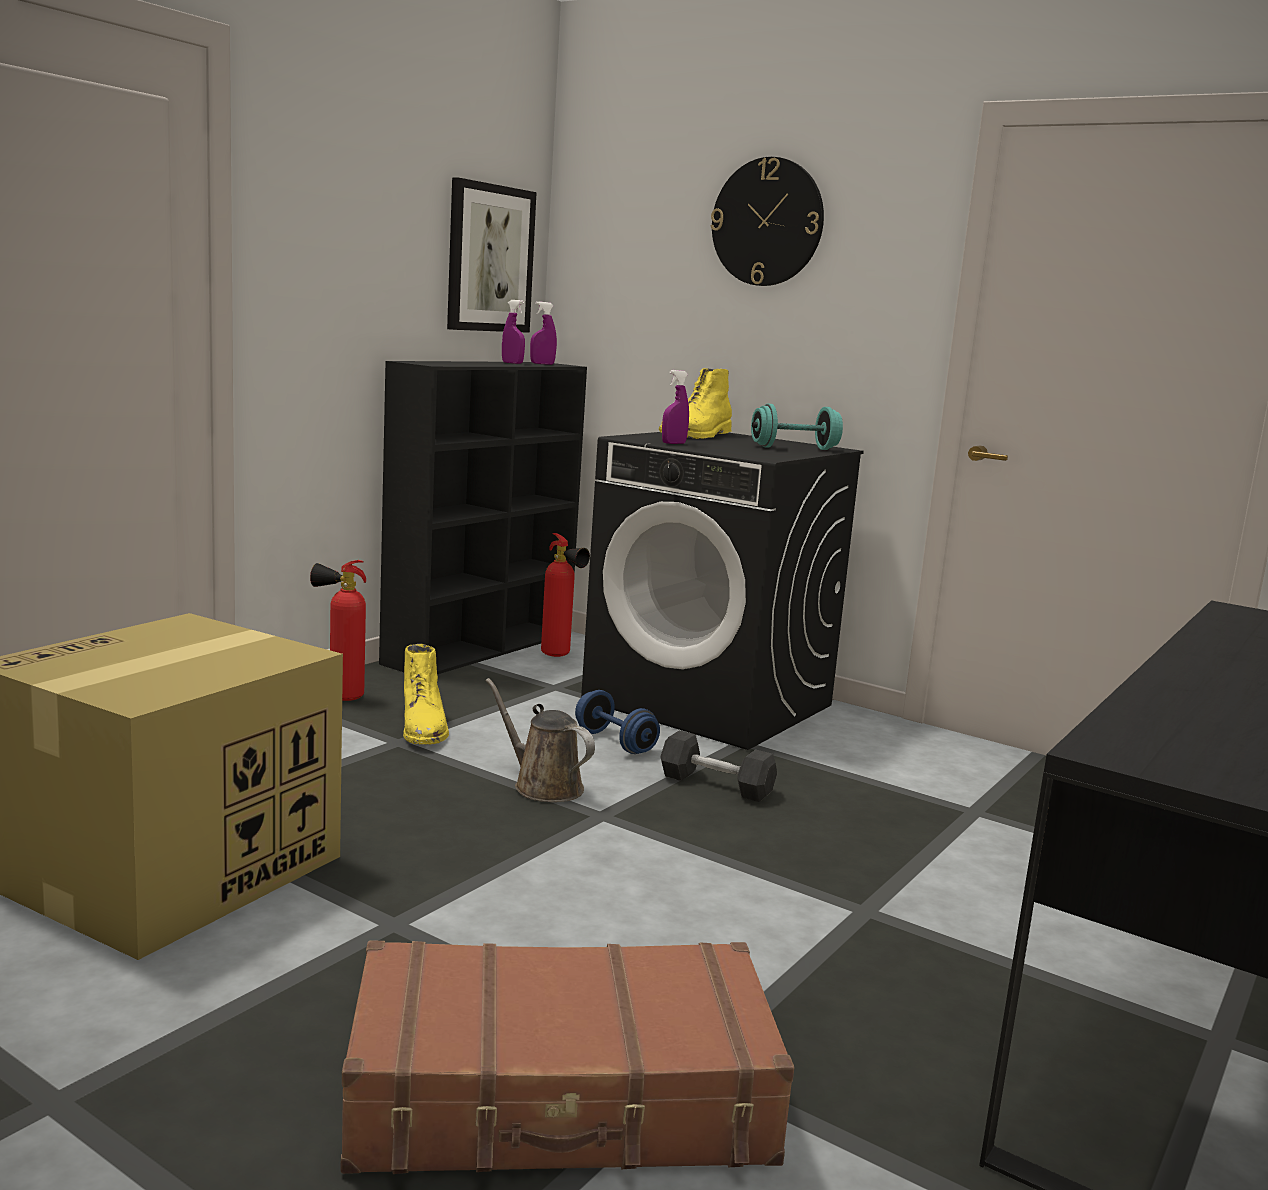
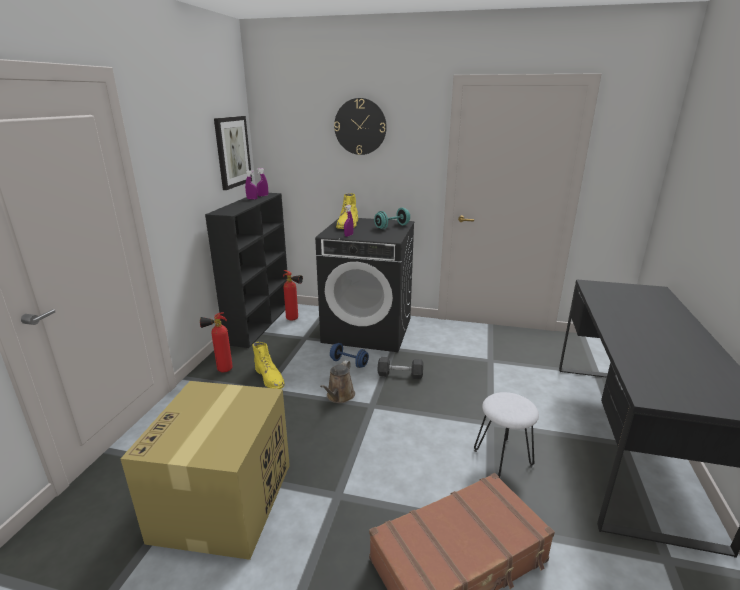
camera: 20 degrees left, 10 degrees up
(543, 786) = (339, 396): brown watering can -> brown watering can turned 90 degrees counterclockwise
(839, 972) = (502, 457): none -> white stool

